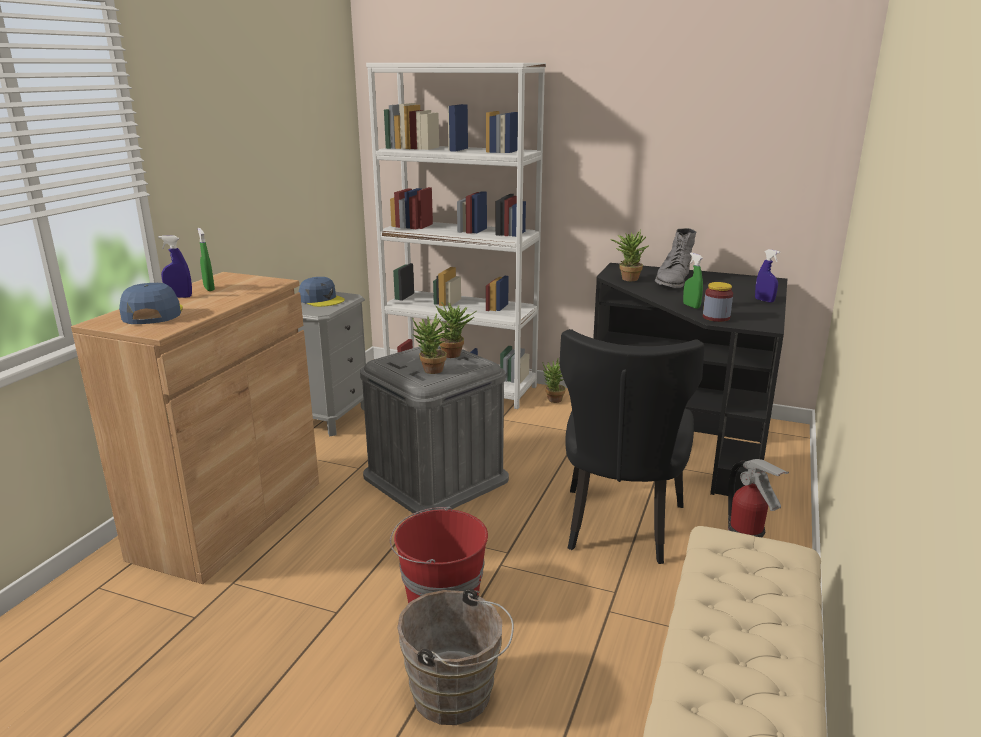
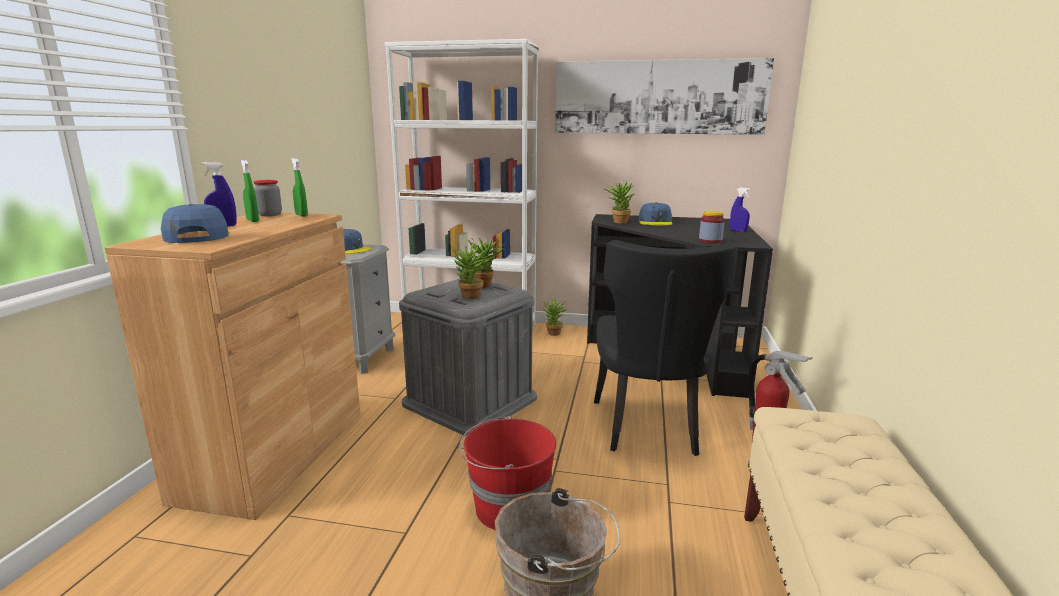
camera: 10 degrees left, 5 degrees down
(228, 278) = (270, 215): none -> jar
(673, 280) = (655, 222): grey boot -> blue cap
(689, 126) = (658, 97): none -> picture
(691, 306) = (684, 235): green spray bottle -> green spray bottle (301, 215)

